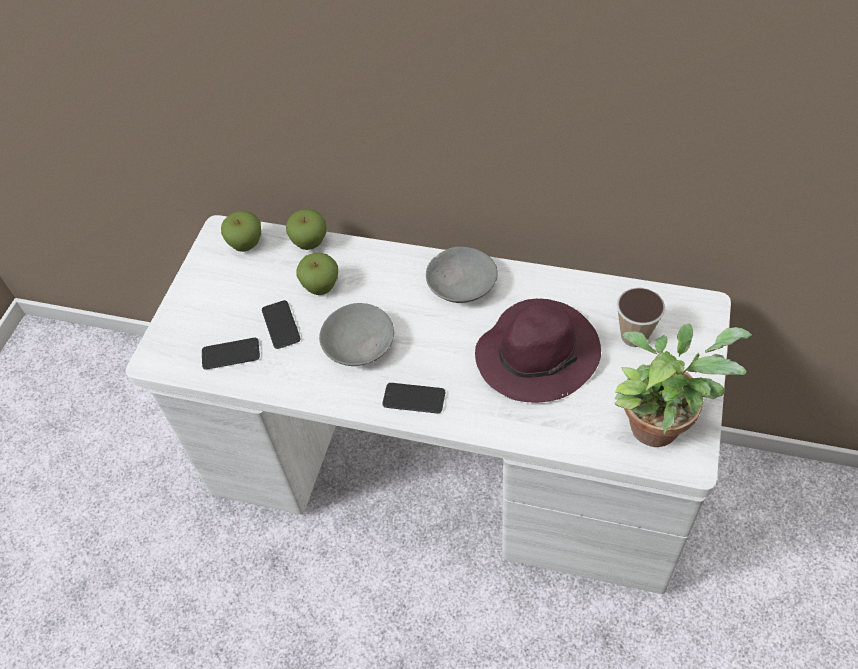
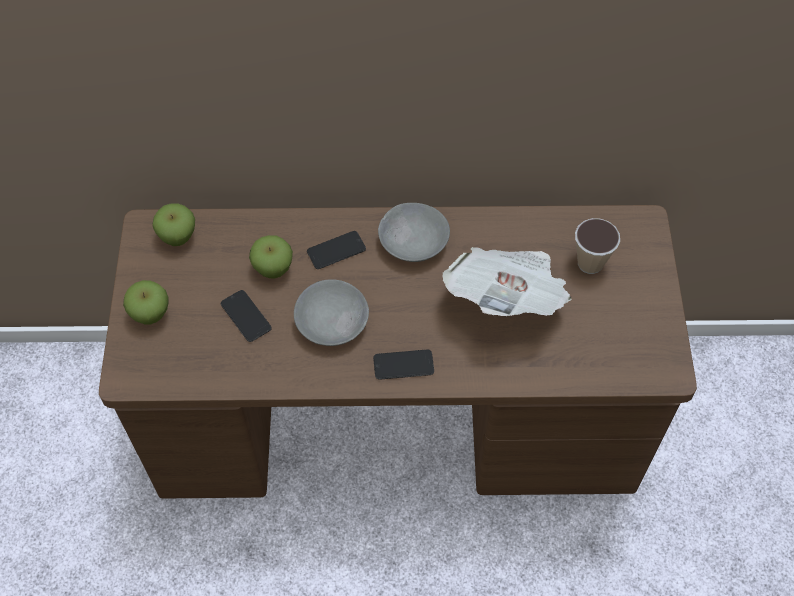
camera: 20 degrees left, 5 degrees up
(231, 354) = (205, 356): phone -> phone (336, 250)
(310, 243) = (245, 223): apple -> apple (150, 314)
(444, 476) = (397, 426): white desk -> brown desk
(538, 354) = (507, 297): purple hat -> newspaper
(658, 422) = (633, 341): potted plant -> none

